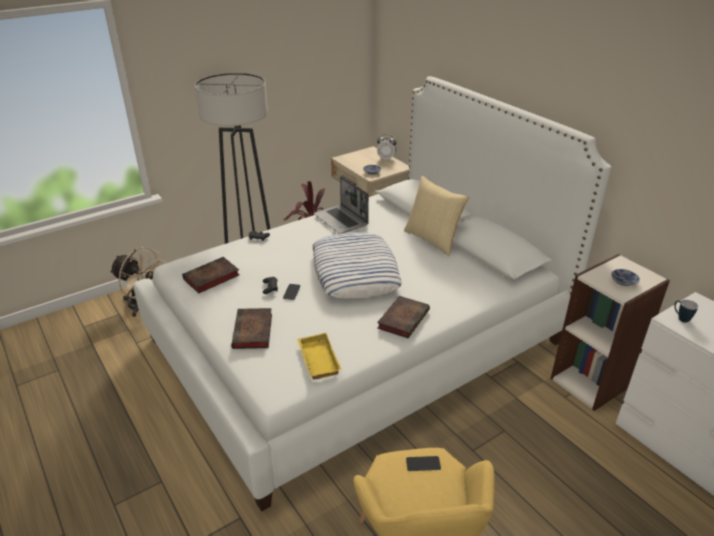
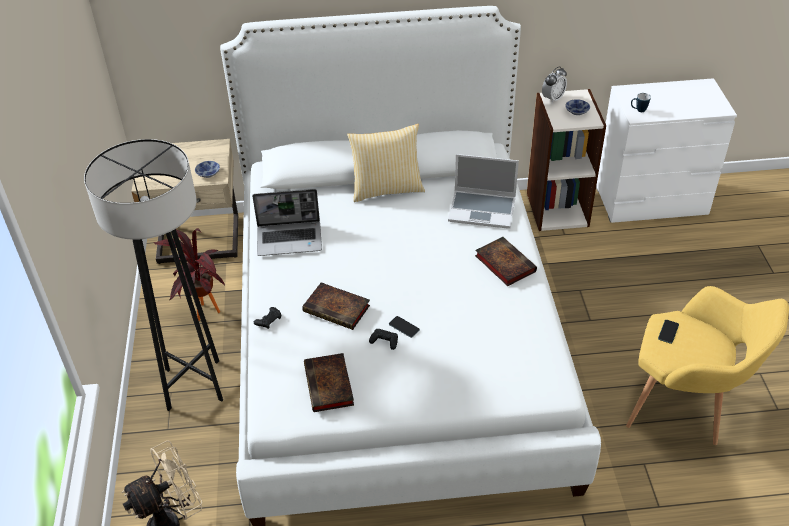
camera: 60 degrees left, 10 degrees up
(253, 332) = (455, 378): book -> book (338, 309)
(316, 359) = (526, 344): yellow tray -> none
(355, 272) = (403, 266): pillow -> none
(386, 159) = (185, 149): alarm clock -> alarm clock (553, 99)
(458, 289) = (483, 210): none -> laptop

